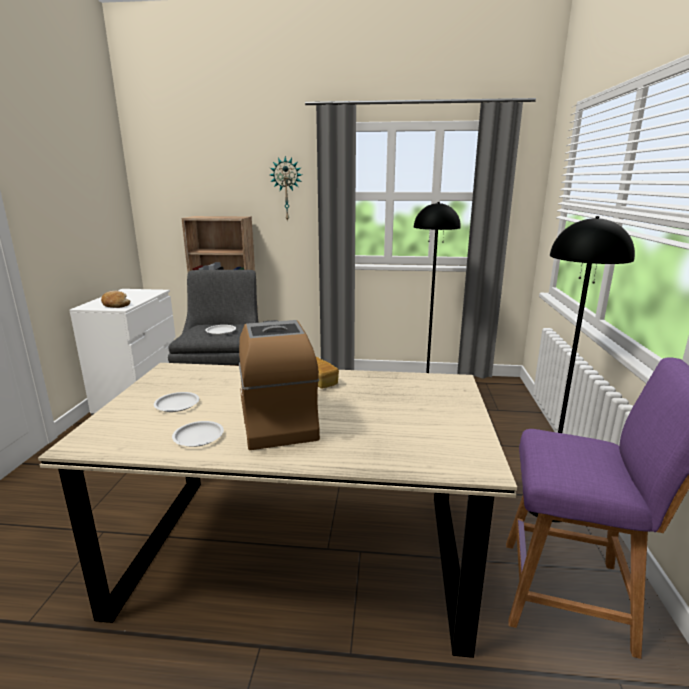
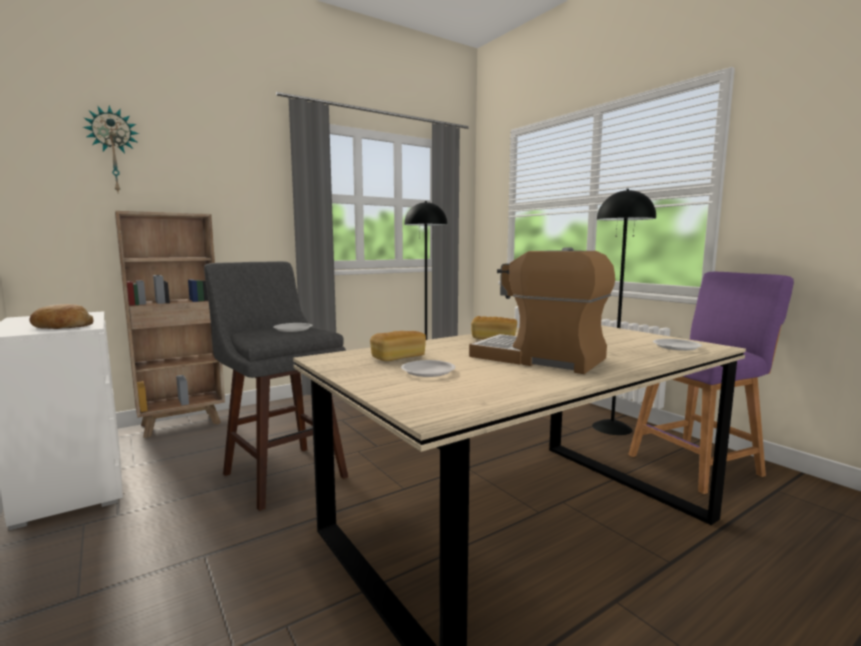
camera: 40 degrees left, 10 degrees down
(198, 437) = (523, 379): white plate -> white plate (677, 347)
(202, 383) = (398, 358): none -> bread
(286, 189) = (249, 186): wall clock -> wall clock (113, 150)

